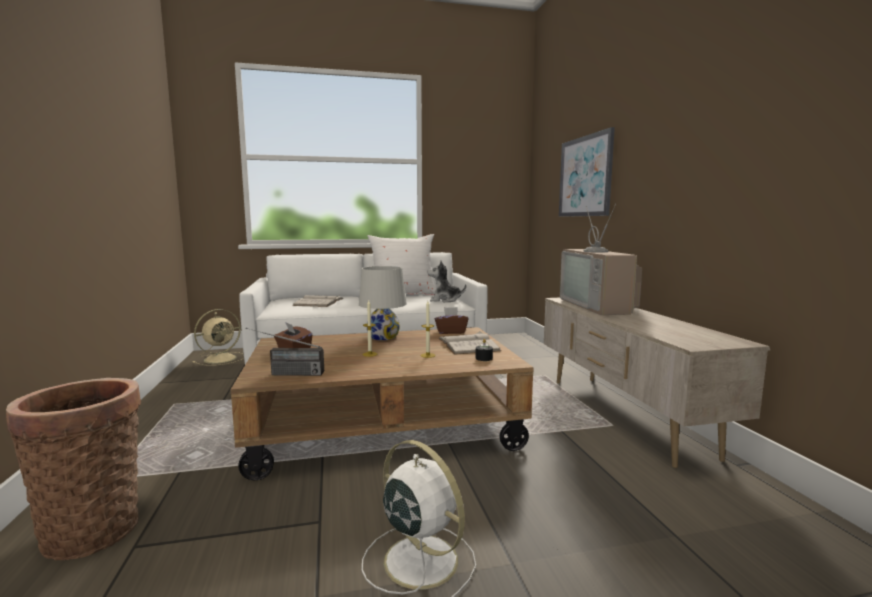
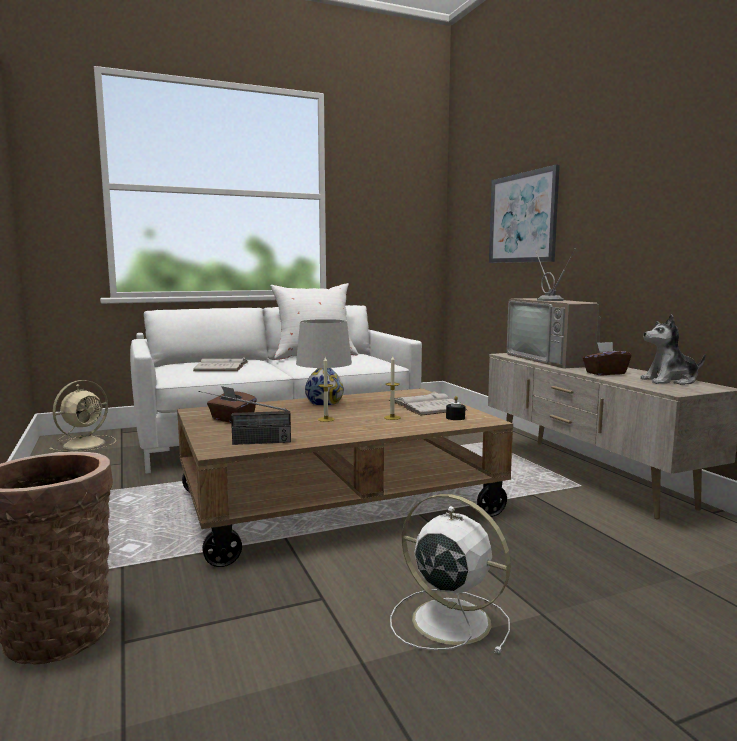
camera: 10 degrees left, 0 degrees up
(445, 300) = (370, 360): plush toy -> plush toy (670, 381)
(451, 332) = (396, 394): brown tissue box -> brown tissue box (605, 373)

